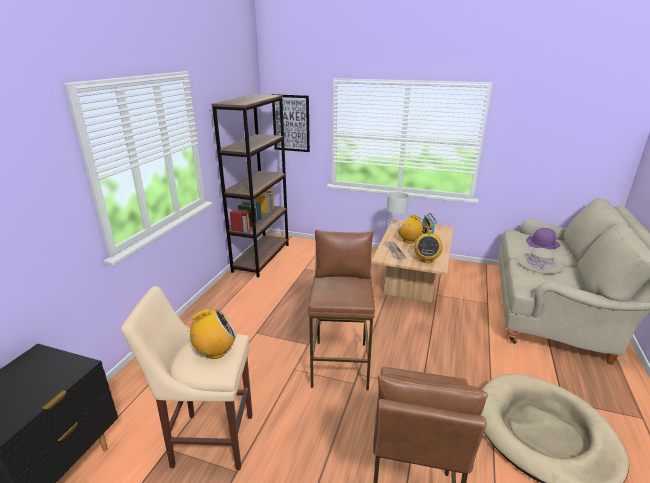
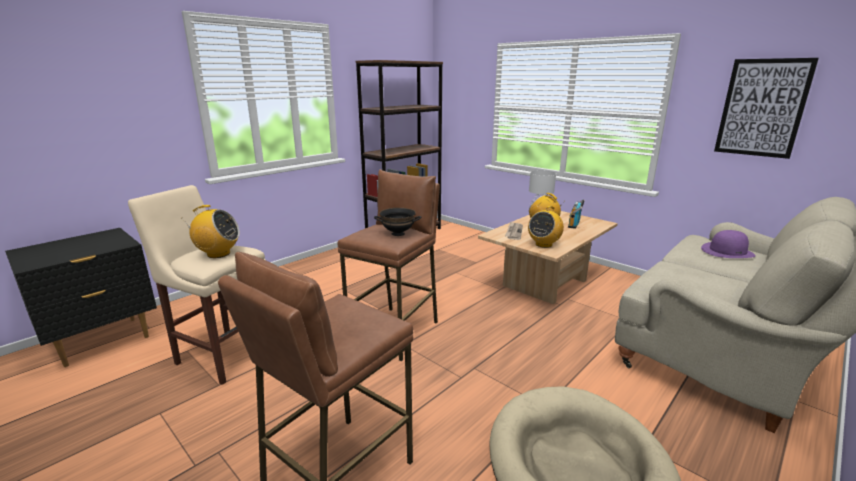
camera: 25 degrees right, 5 degrees down
(291, 123) = (457, 95): picture -> picture (762, 108)
(352, 286) = (398, 234): none -> black bowl
(540, 264) = (696, 270): beige hat -> none

